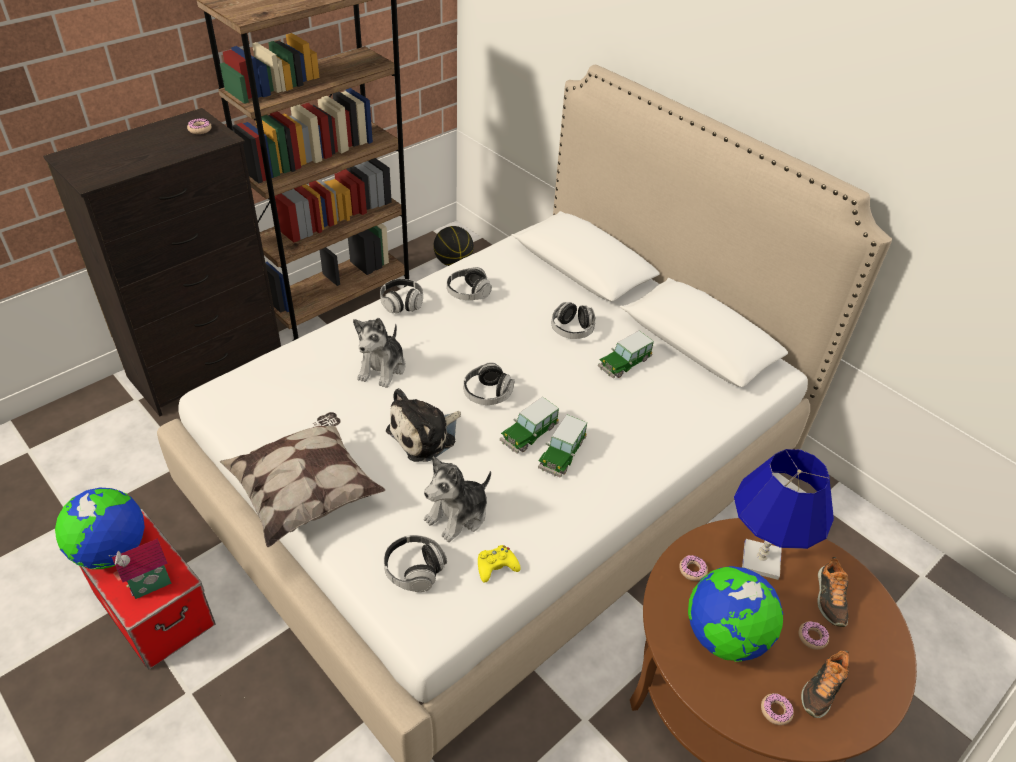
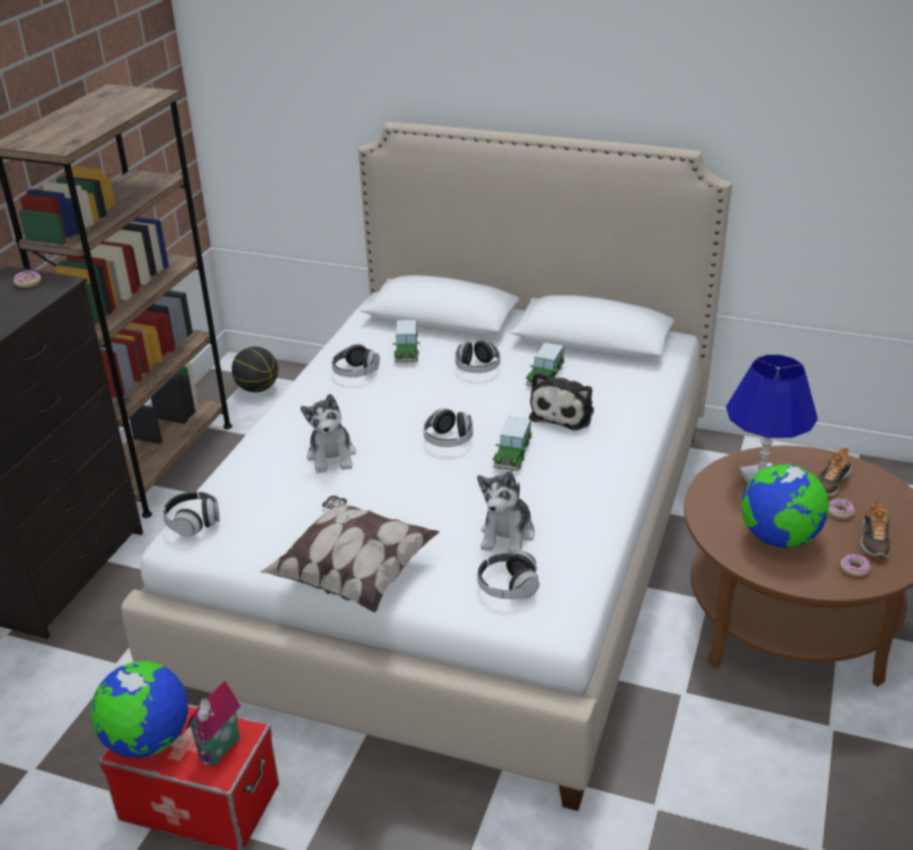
camera: 25 degrees left, 10 degrees down
(402, 303) = (299, 401): headphones -> headphones (193, 522)
(425, 435) = (421, 490): plush toy -> plush toy (564, 413)
(496, 566) = (574, 555): yellow game controller -> none
(562, 455) = (554, 459): toy car -> toy car (407, 352)
(692, 570) = (717, 506): donut -> none
(830, 598) = (831, 482): shoe -> shoe turned 60 degrees clockwise

